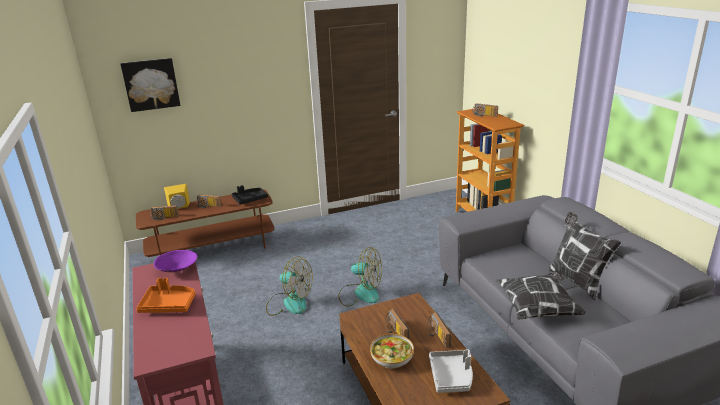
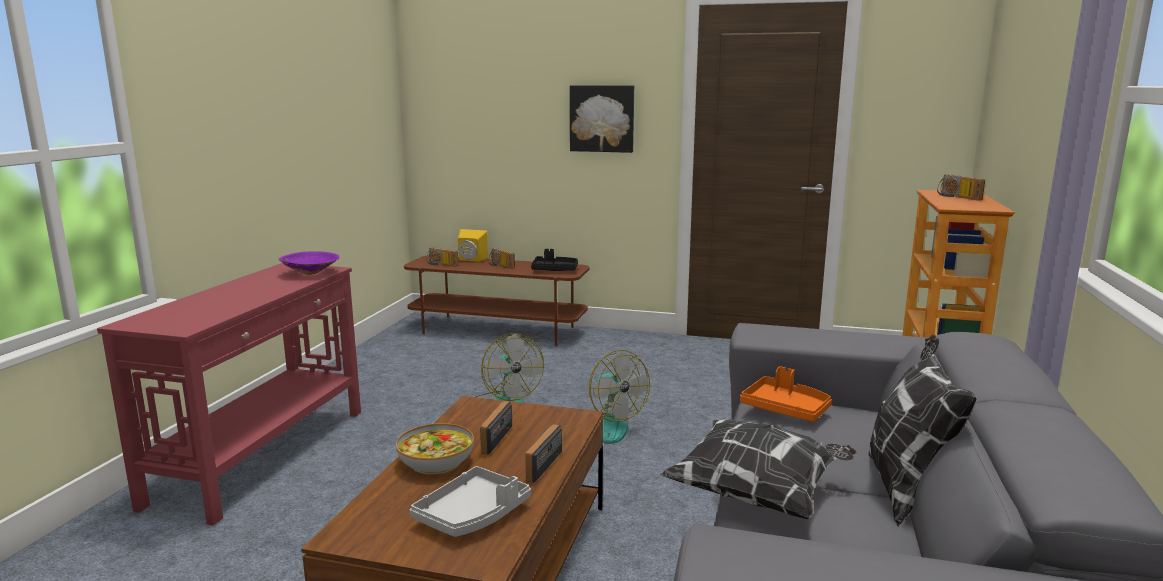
camera: 35 degrees right, 10 degrees down
(151, 84) = (468, 90): picture -> picture (602, 118)
(168, 305) = (242, 293): orange tray -> orange tray (785, 409)

